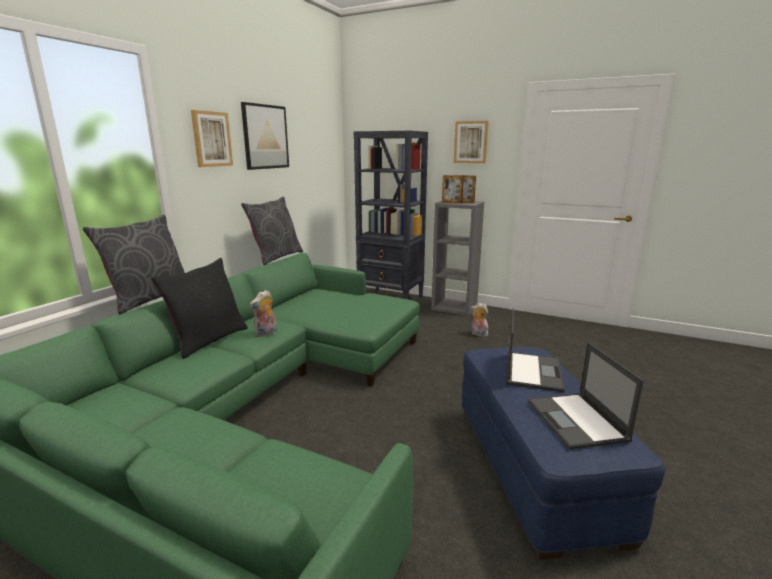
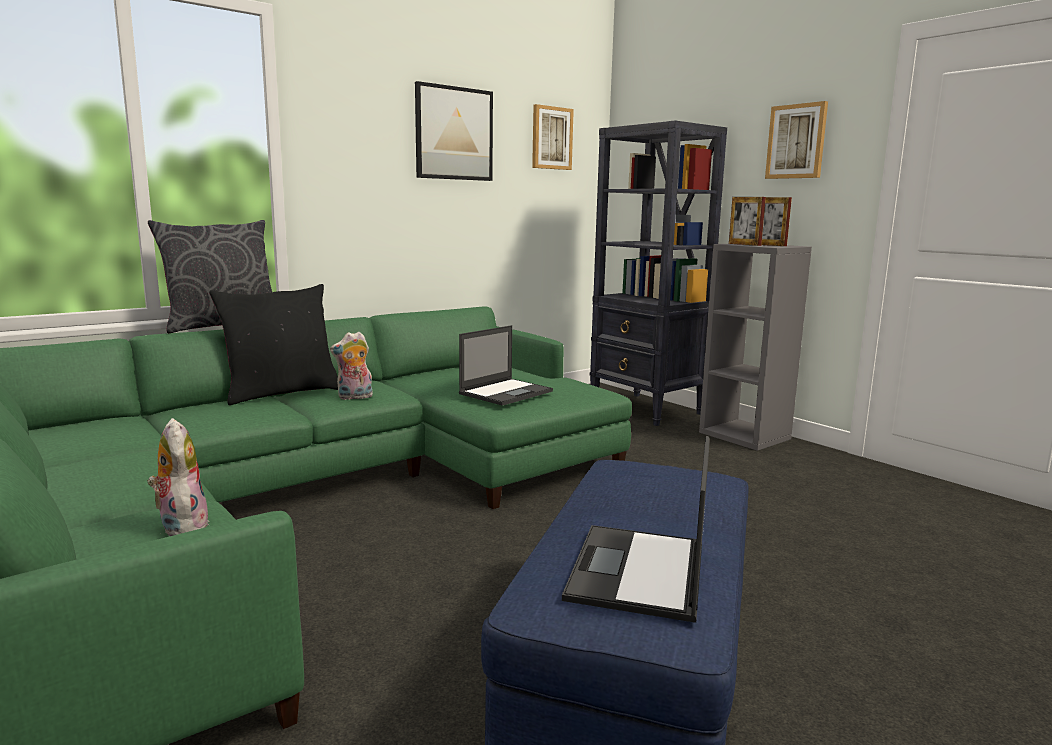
camera: 25 degrees right, 5 degrees down
(211, 139) = (360, 130): picture -> picture (551, 138)
(276, 257) = (441, 307): grey pillow -> none
(478, 334) = (746, 478): plush toy -> plush toy (181, 526)
(533, 371) = (665, 499): laptop -> laptop (506, 392)

